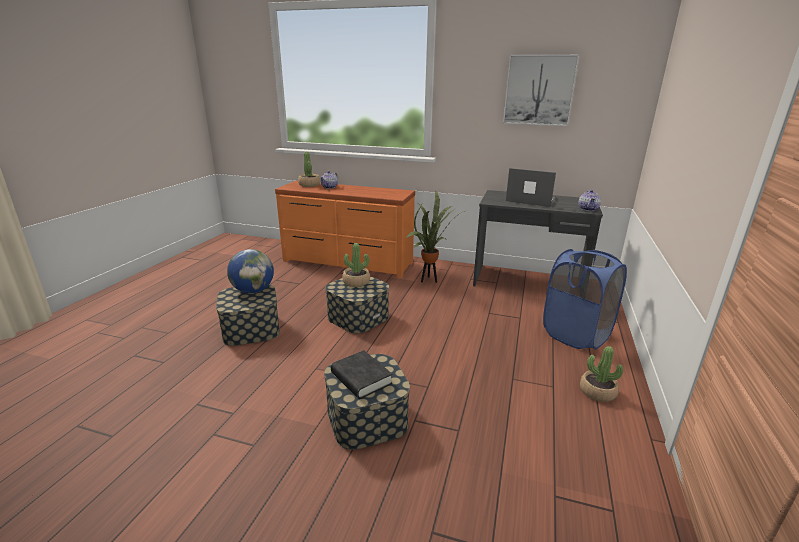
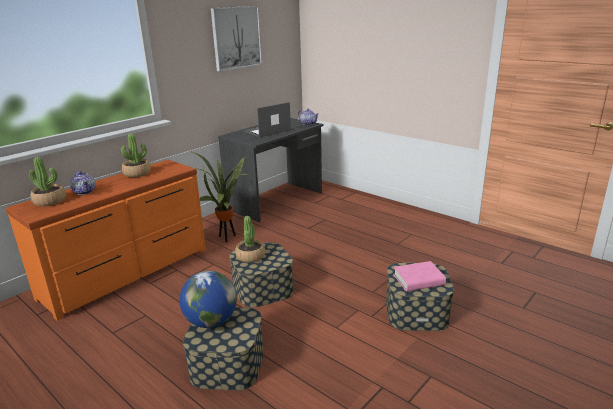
camera: 65 degrees left, 0 degrees up
(361, 378) = (418, 280): black book -> pink book
(576, 335) = (361, 209): blue laundry basket -> none
(597, 392) = (422, 223): potted plant -> potted plant (137, 173)

